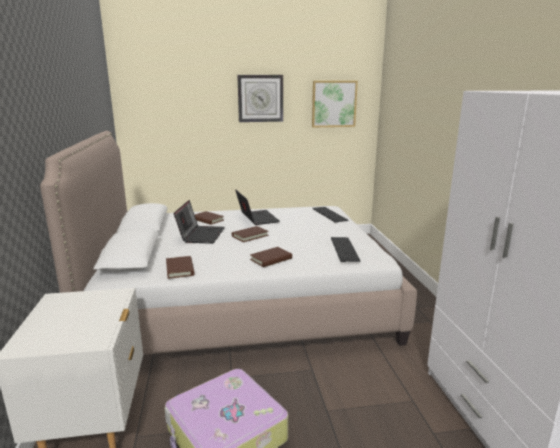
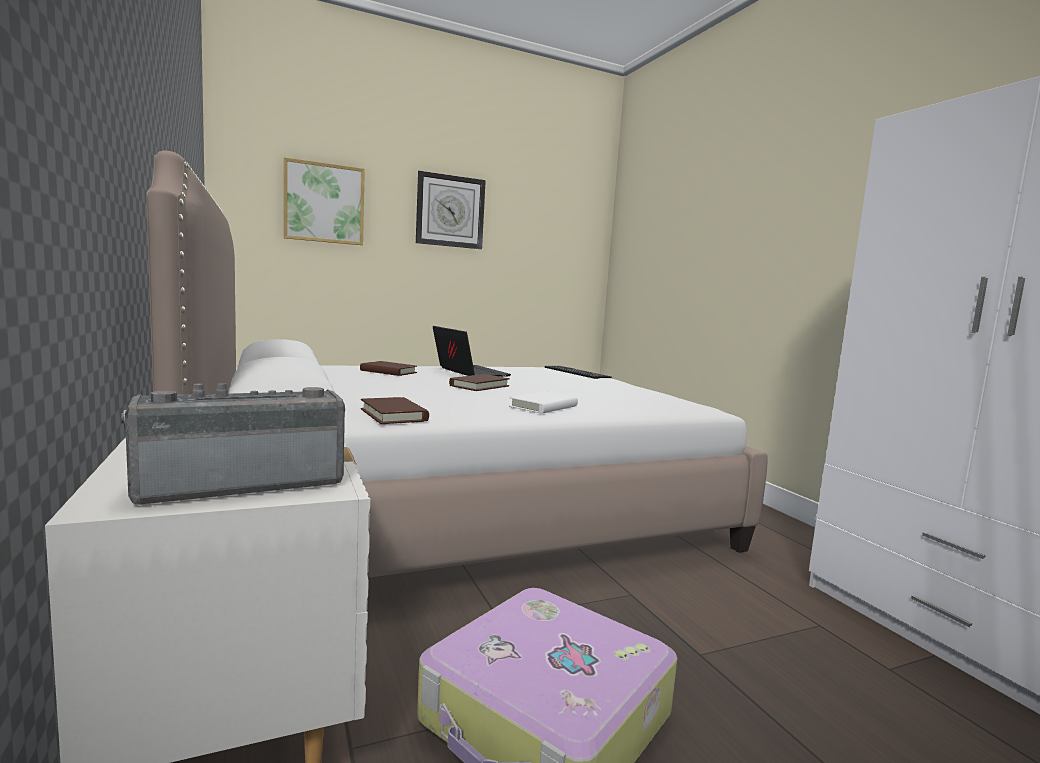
camera: 15 degrees left, 10 degrees down
(69, 336) = (243, 483): none -> radio
(201, 235) = (393, 384): laptop -> none
(271, 259) = (543, 406): brown book -> white book
(334, 104) = (552, 232): picture -> picture (324, 203)
(343, 249) = (643, 398): keyboard -> none

